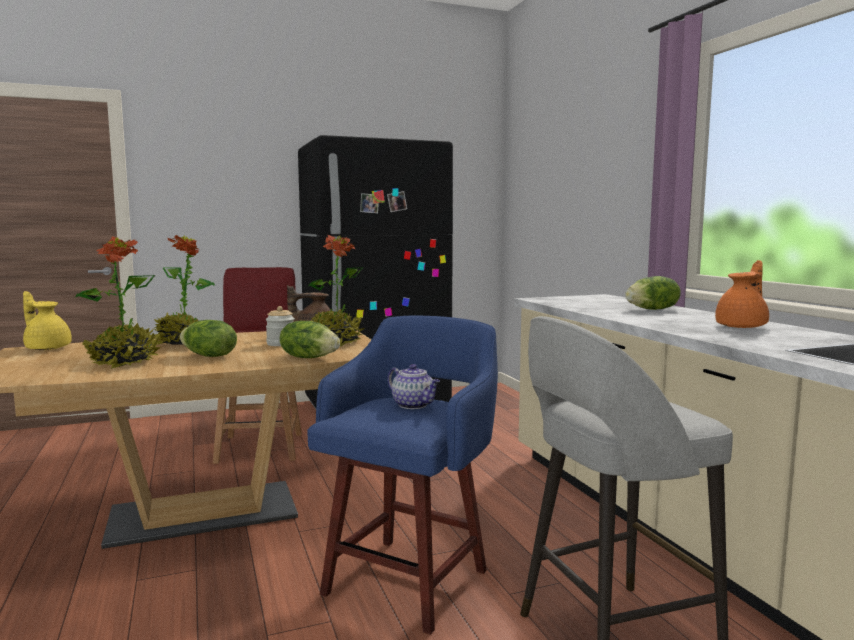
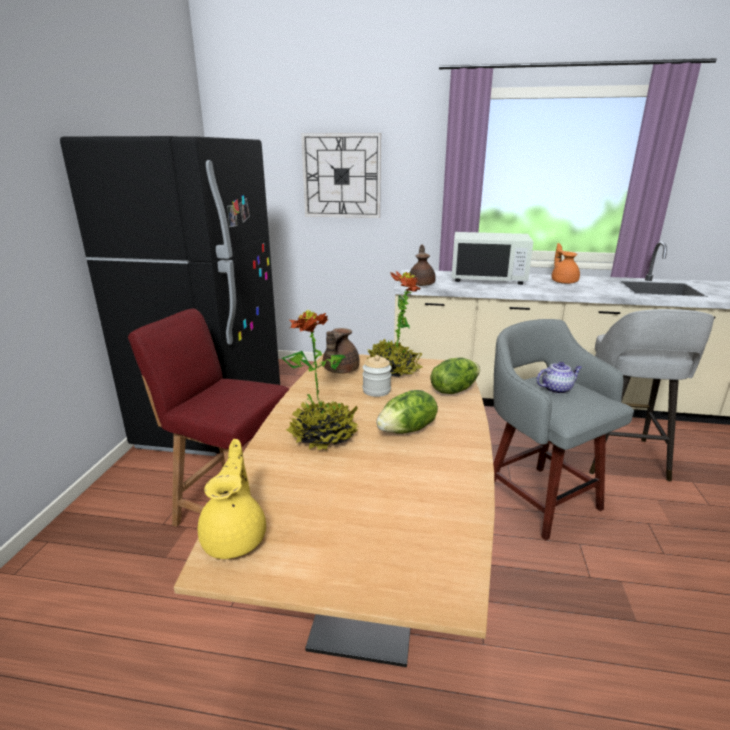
camera: 60 degrees left, 15 degrees up
(47, 348) = (236, 537): yellow teapot -> yellow teapot turned 120 degrees clockwise
(124, 362) = (401, 479): potted plant -> none
(409, 579) = (538, 498): blue stool -> grey stool
(554, 300) = (422, 284): none -> brown teapot
(582, 180) = (342, 176): none -> wall clock
(653, 309) = (488, 278): lettuce -> white microwave

